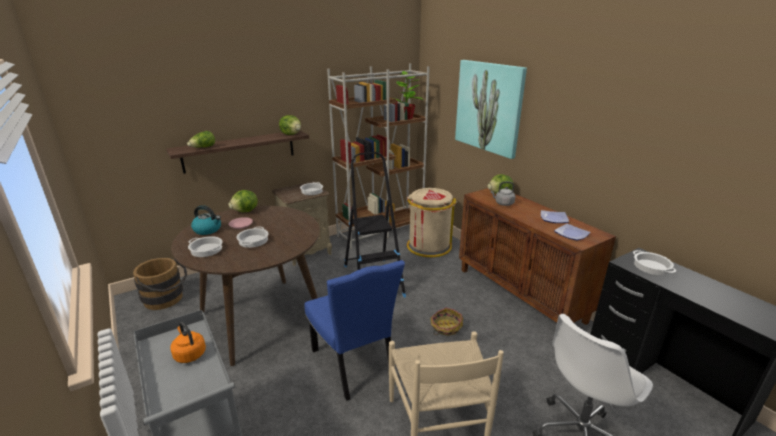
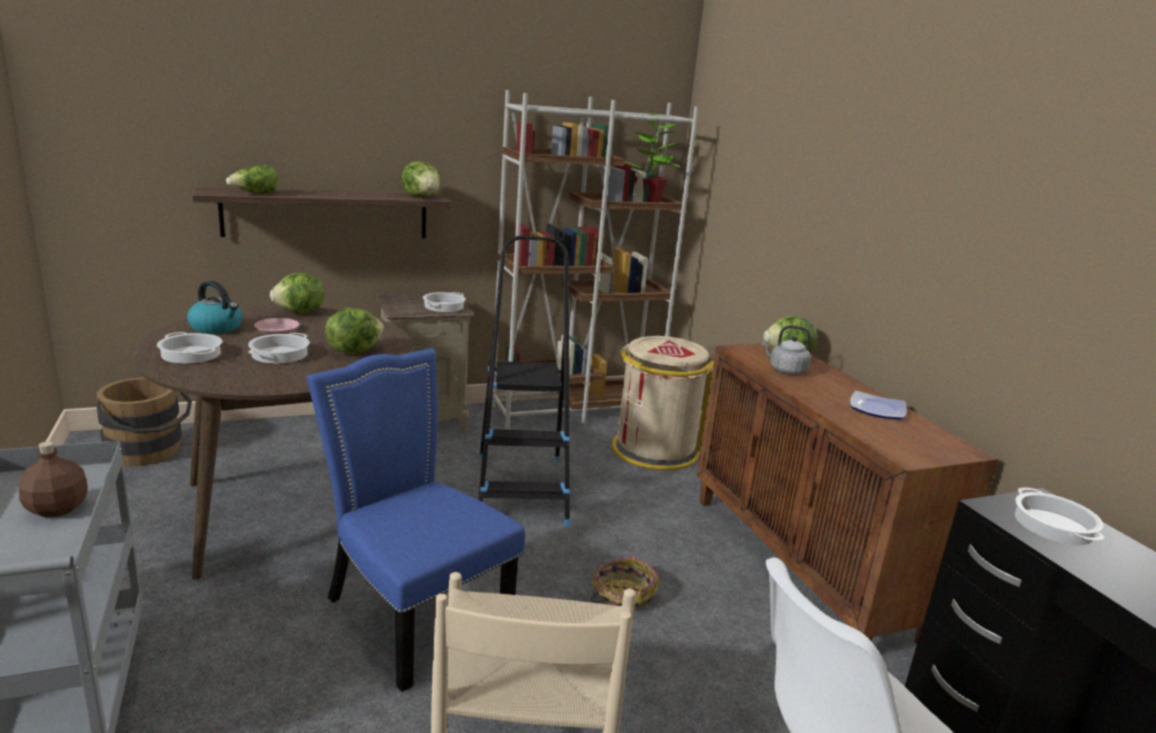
camera: 10 degrees right, 5 degrees down
(189, 354) = (56, 508): orange kettle -> brown bottle
(289, 231) = (353, 351): none -> lettuce
(354, 362) = (416, 619): blue chair -> blue chair turned 150 degrees clockwise
(489, 107) = (793, 186): picture -> none
(570, 234) = (898, 440): plate -> none

